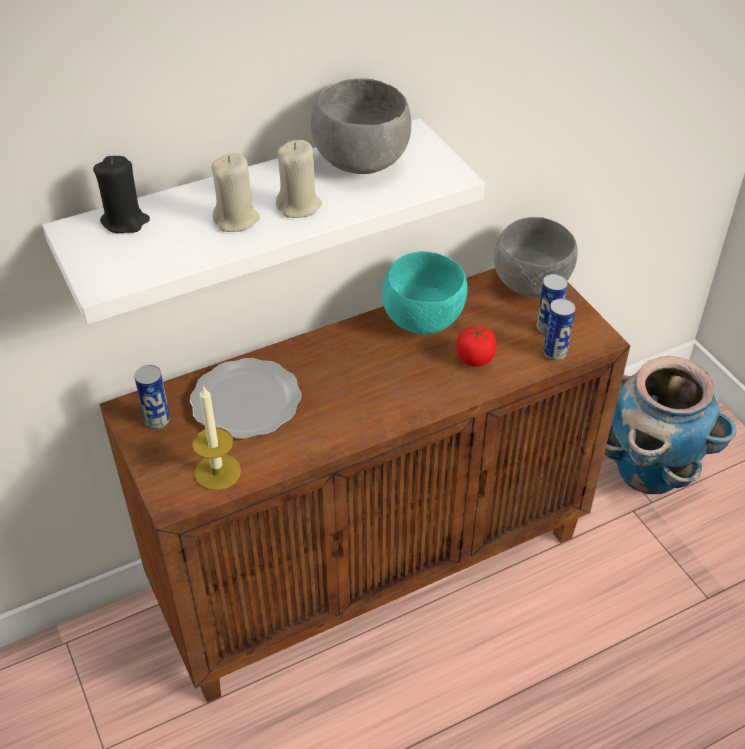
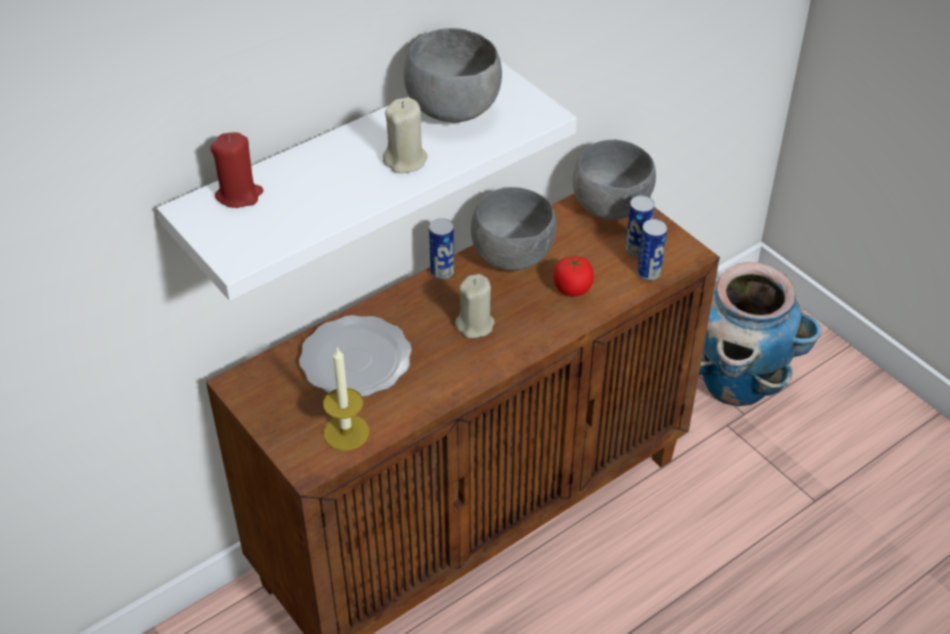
camera: 10 degrees left, 0 degrees up
(125, 221) = (239, 195): black candle -> red candle
(157, 420) = (271, 390): can -> can (442, 272)
(236, 220) = (349, 181): beige candle -> beige candle (475, 325)
(425, 320) = (514, 256): turquoise bowl -> grey bowl

